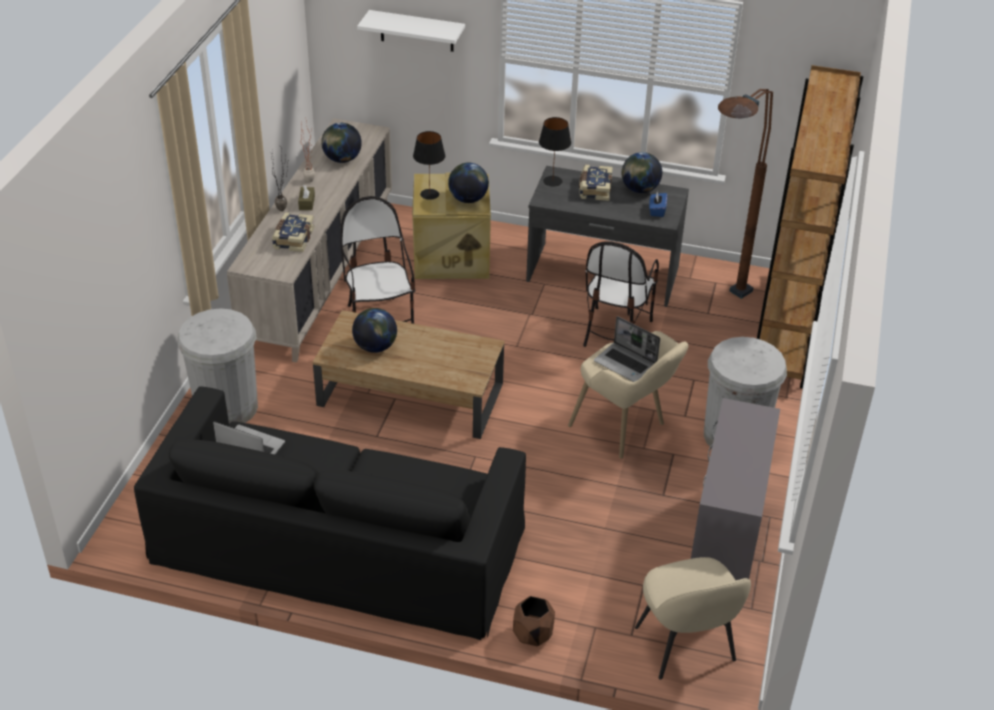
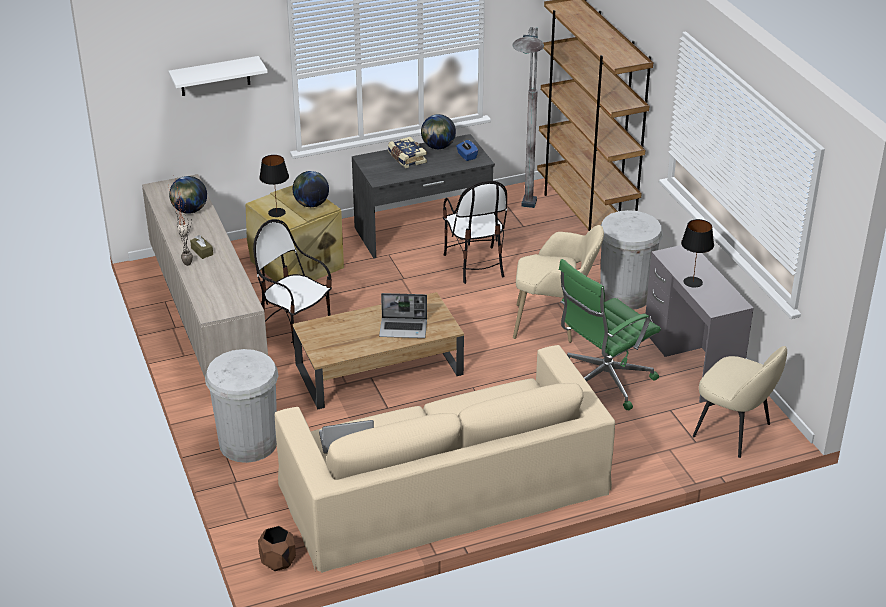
camera: 35 degrees left, 5 degrees down
(292, 239) = (224, 280): book -> none
(338, 543) = (444, 488): black sofa -> beige sofa
(375, 347) = (349, 336): globe -> none
(532, 634) = (636, 474): brown planter -> brown planter (277, 561)
(553, 181) = (370, 164): black table lamp -> black table lamp (693, 282)
(607, 517) = (603, 381): none -> green office chair
(626, 364) = (547, 266): laptop -> laptop (404, 329)
(716, 305) = (523, 219): brown floor lamp -> grey floor lamp

